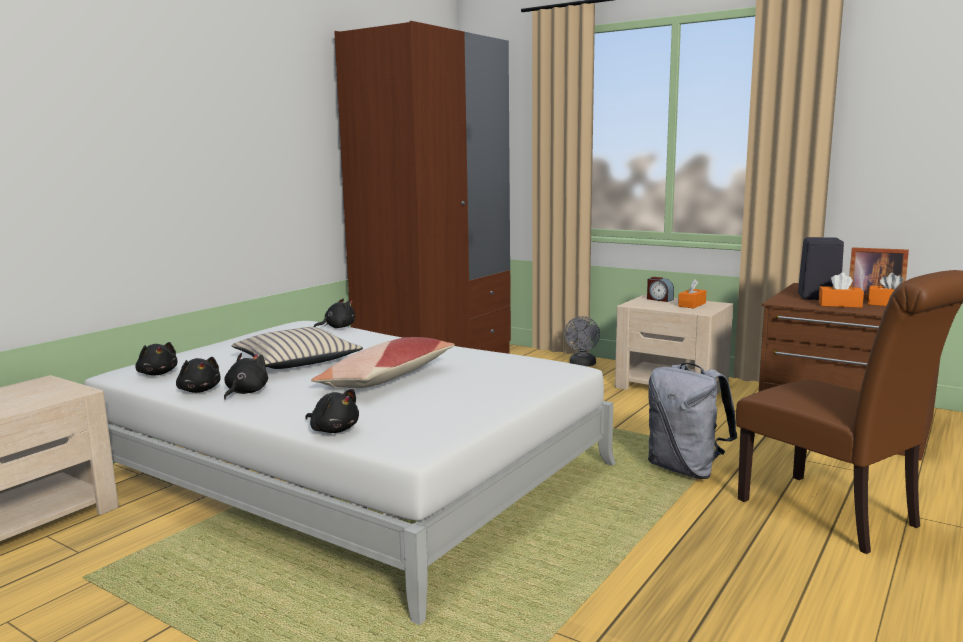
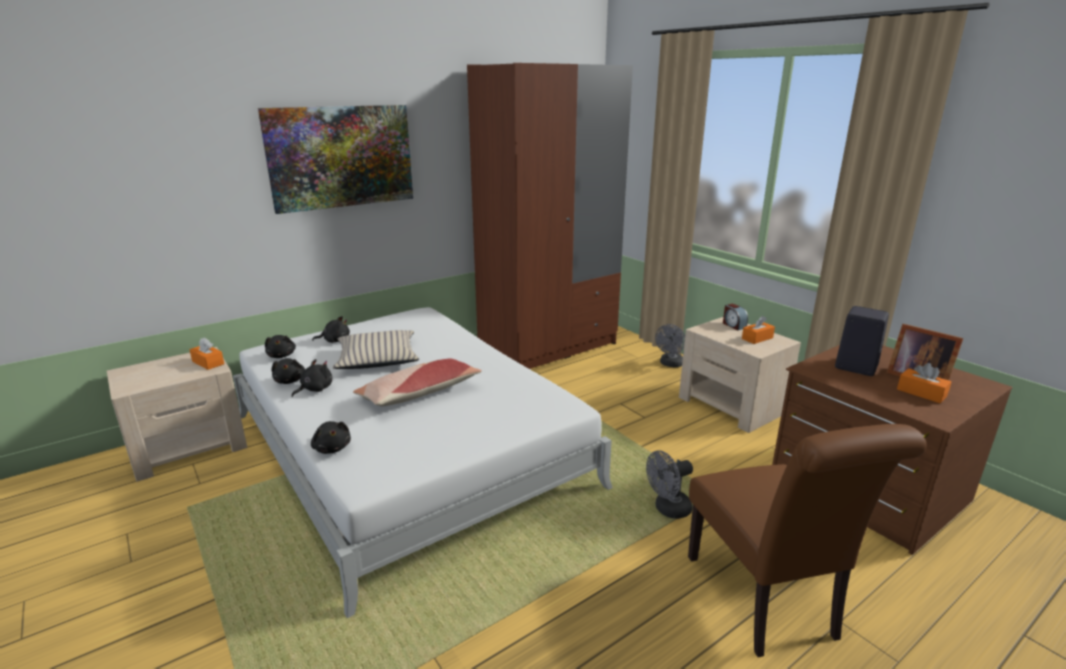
camera: 20 degrees right, 10 degrees up
(204, 125) = (341, 157): none -> picture
(338, 327) = (440, 322): black plush toy -> black plush toy (335, 340)
(685, 470) = (668, 509): grey backpack -> grey fan
(840, 305) = (865, 384): orange tissue box -> orange tissue box (208, 363)

